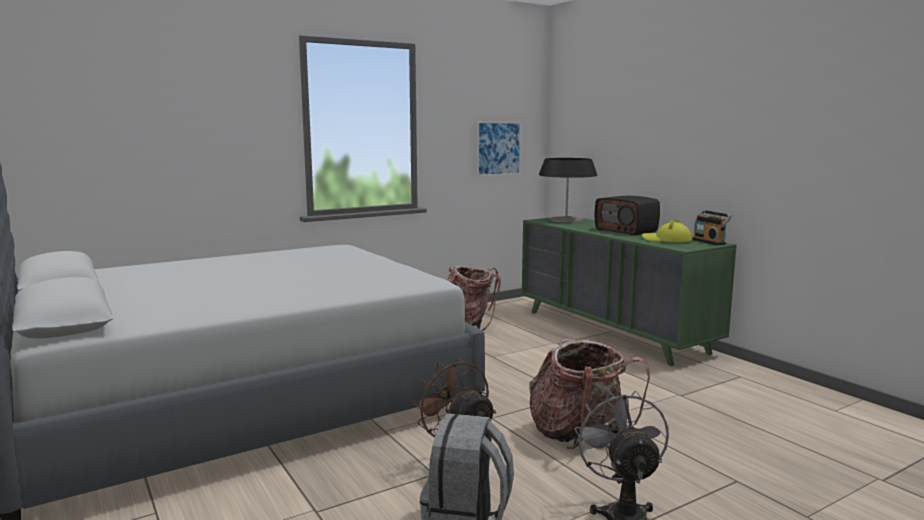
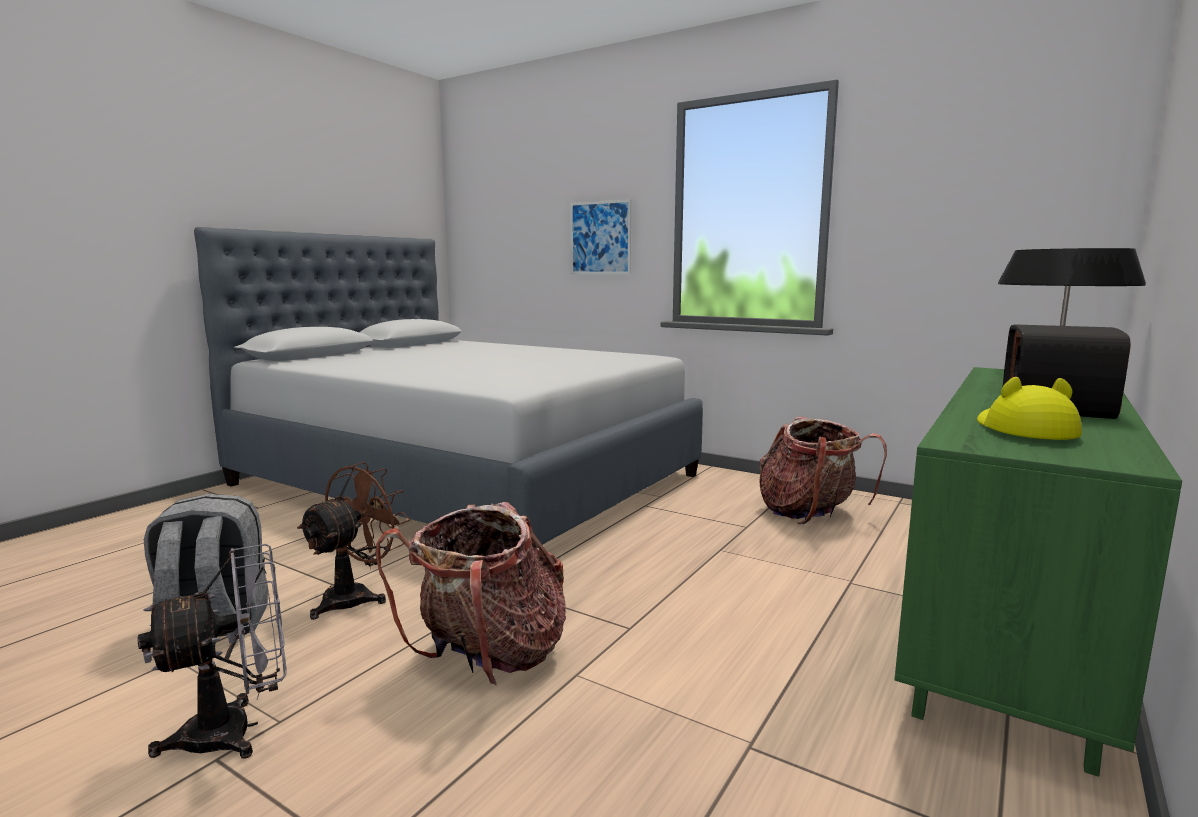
camera: 65 degrees right, 0 degrees up
(498, 148) = (1000, 238): picture -> picture (600, 238)
(710, 242) = (1124, 457): radio -> none

